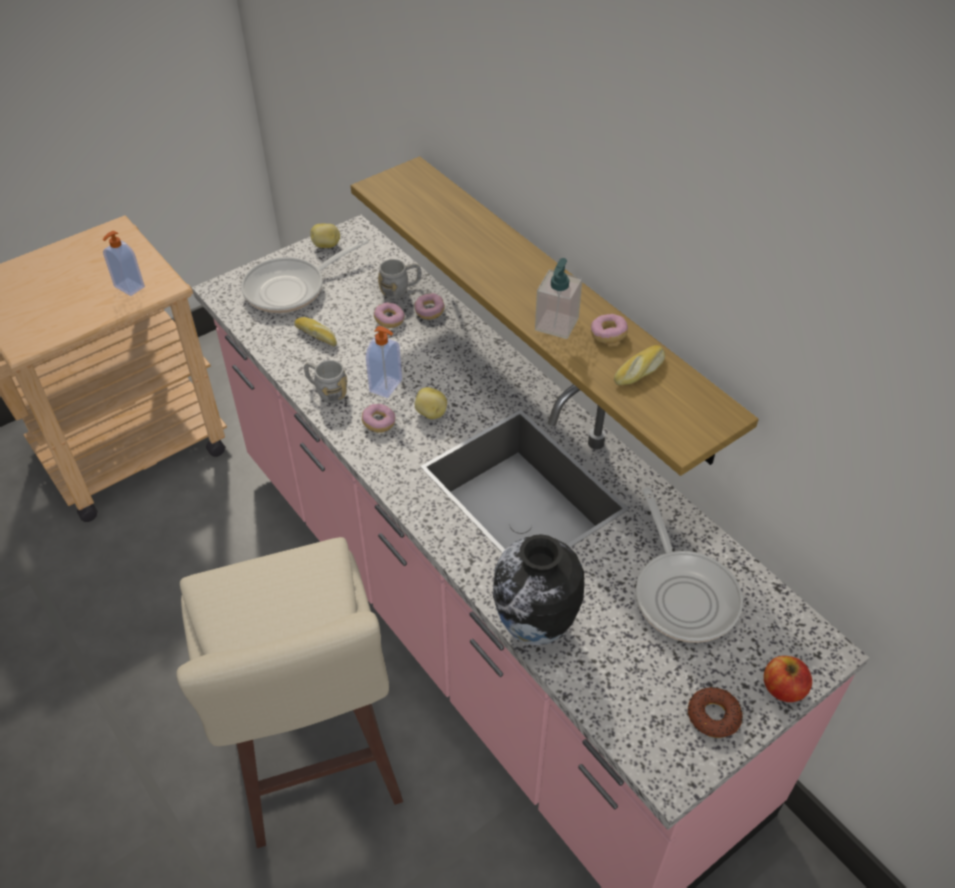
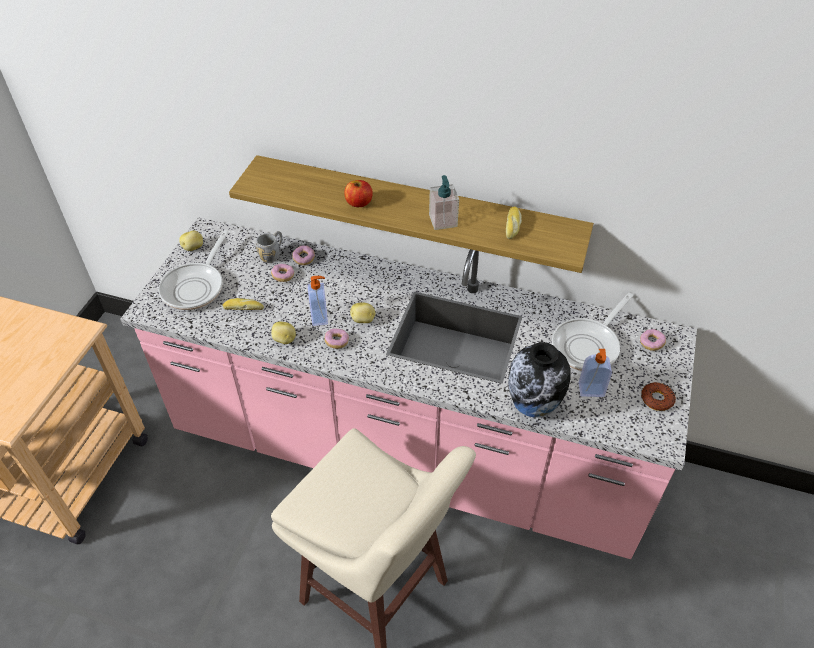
camera: 35 degrees left, 0 degrees up
(128, 287) = (54, 344): soap dispenser -> soap dispenser (591, 391)
(326, 392) = (284, 340): grey mug -> potato
(608, 335) = (477, 214): donut -> donut (651, 343)
(683, 593) = (588, 345): frying pan -> frying pan turned 90 degrees clockwise
(783, 688) = (674, 366): apple -> apple (359, 203)

